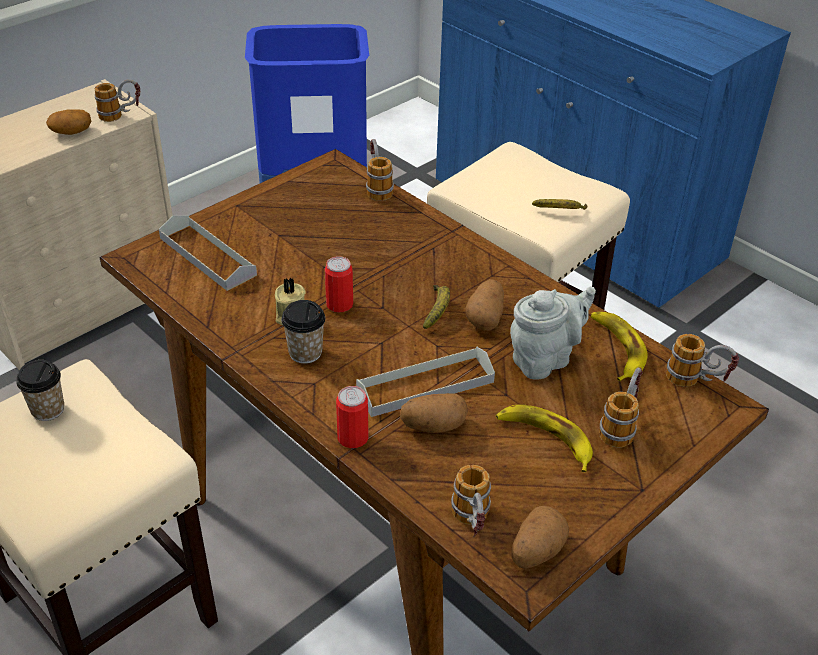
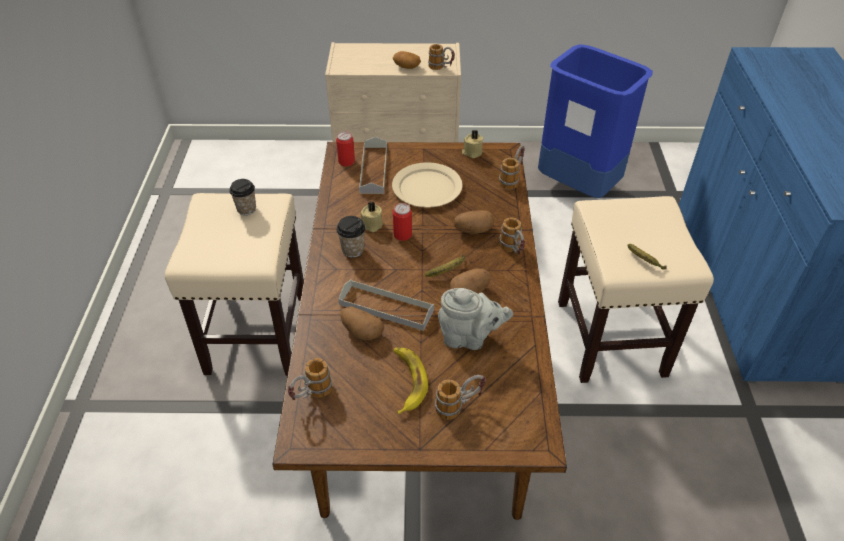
camera: 45 degrees right, 5 degrees up
(298, 182) = (472, 152): none -> beige candle
(299, 242) = (427, 188): none -> beige plate
(353, 438) = (317, 309): can -> can (346, 161)
(536, 551) = (321, 433): potato -> potato (473, 230)
(616, 349) = (520, 361): banana -> none
(696, 381) = (542, 416): mug -> mug (513, 251)

